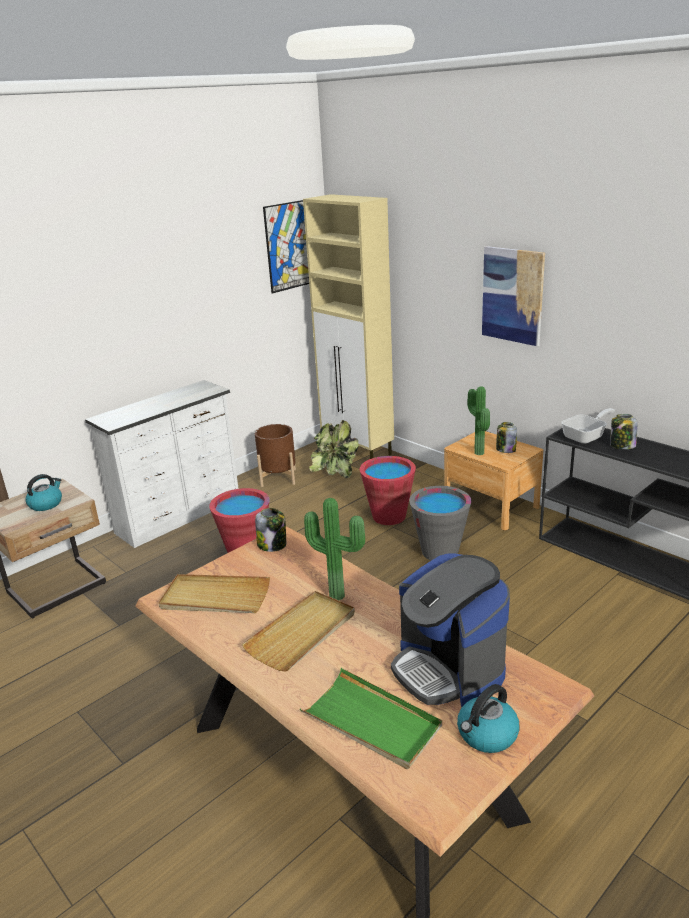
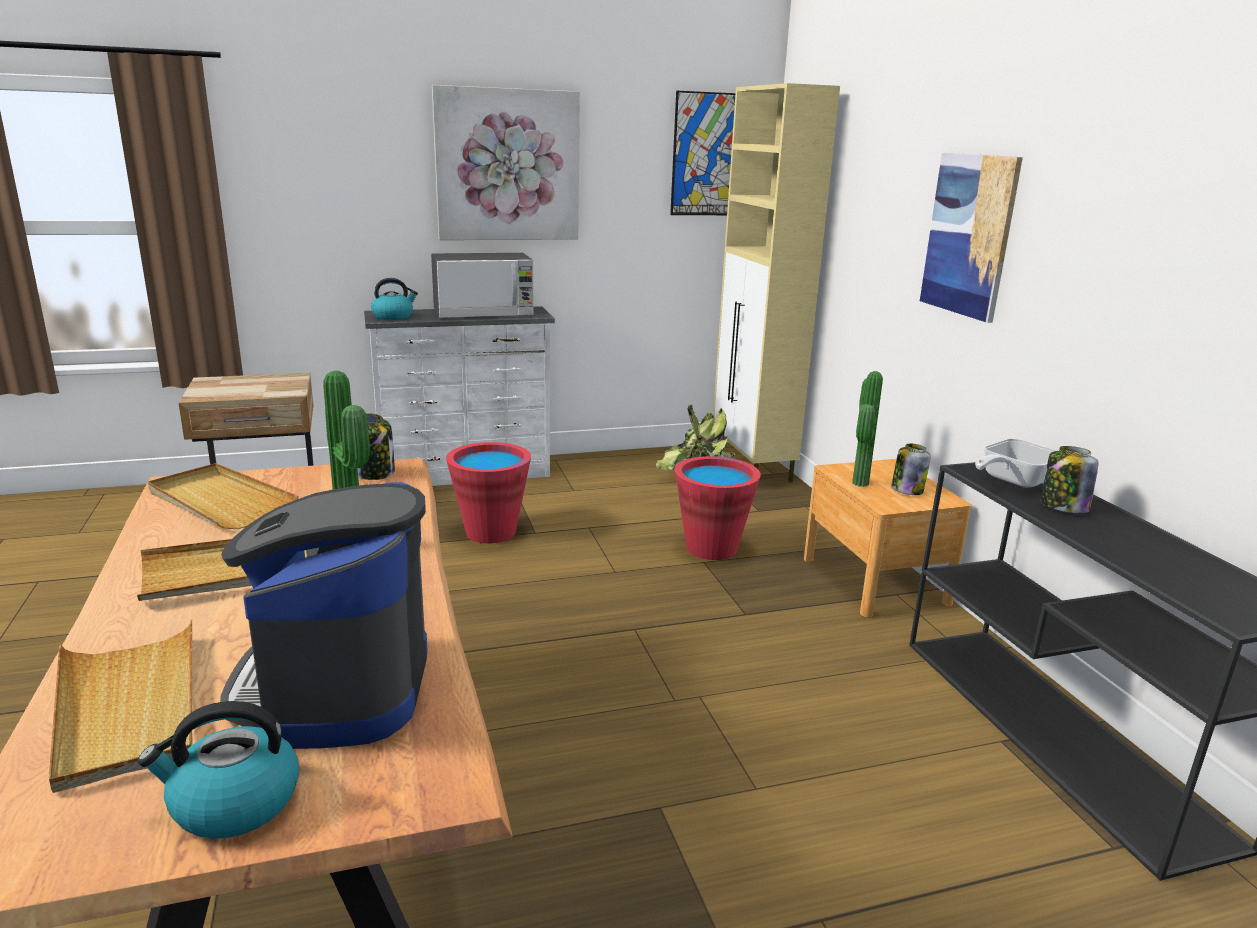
camera: 25 degrees right, 5 degrees down
(46, 504) = (258, 388): kettle -> kettle (393, 316)
(164, 285) = (507, 165): none -> picture
(176, 398) = (484, 313): none -> microwave
(278, 477) = (619, 468): brown planter -> none
(372, 722) = (128, 707): green tray -> beige tray
(440, 552) = (736, 612): grey bucket -> none
(586, 436) = (1012, 481): frying pan -> frying pan turned 150 degrees clockwise

